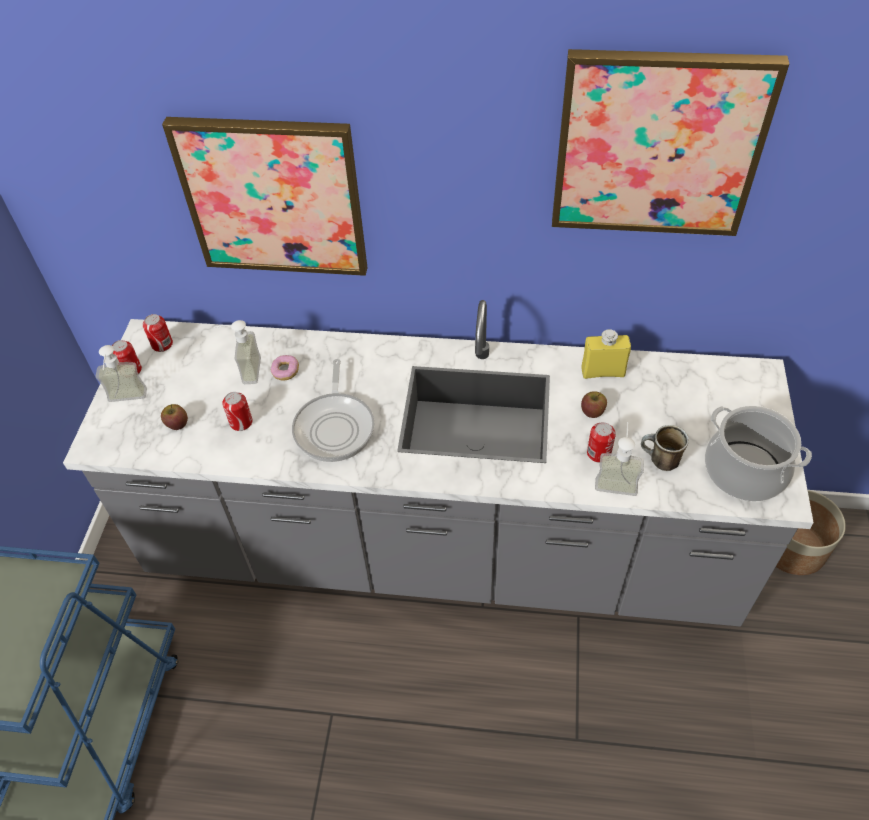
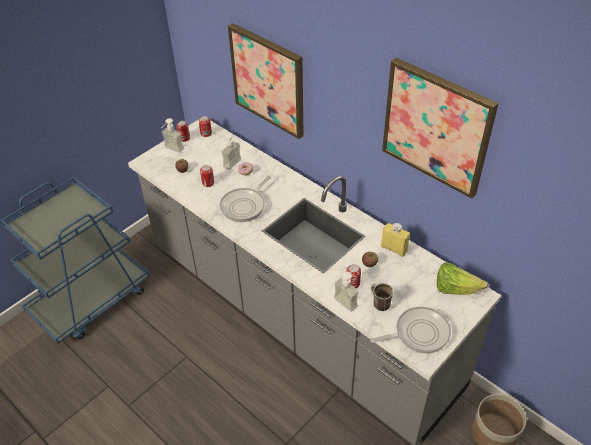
camera: 35 degrees right, 5 degrees down
(726, 383) = (455, 289): none -> lettuce
(744, 471) = (418, 333): cooking pot -> frying pan

